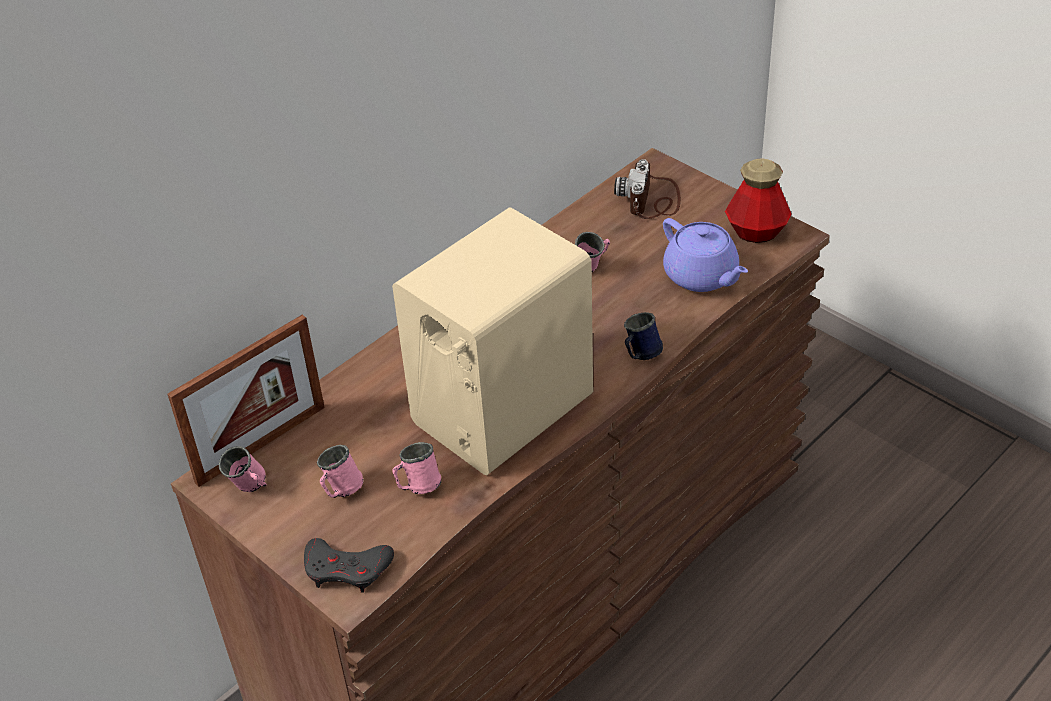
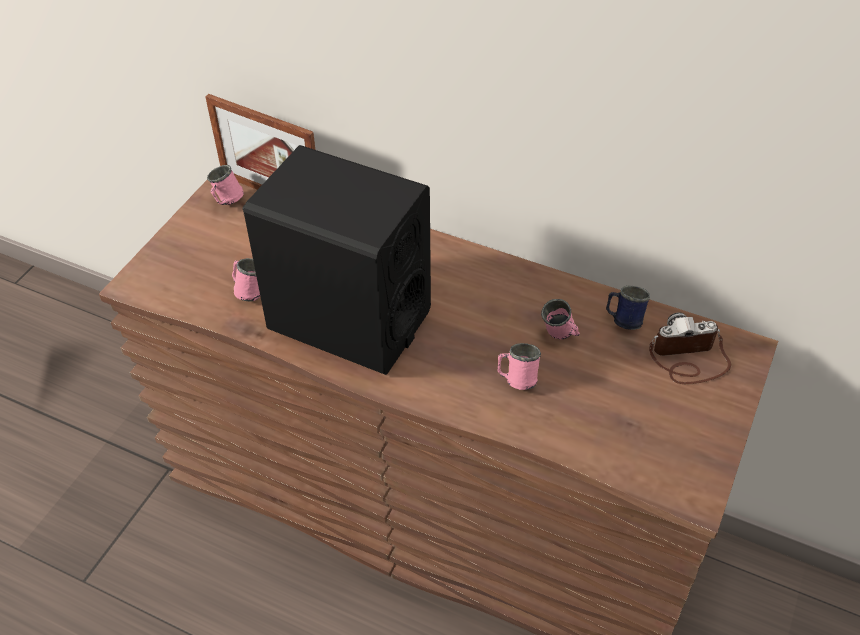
camera: 70 degrees right, 5 degrees up
(340, 491) = (234, 249): pink mug -> pink mug (516, 379)
(347, 569) = (157, 275): grey game controller -> none
(502, 410) = (348, 320): beige speaker -> black speaker
(640, 355) = (451, 400): blue mug -> blue mug (623, 320)
(702, 276) = (588, 426): purple teapot -> none
(756, 232) = (684, 460): bottle -> none

